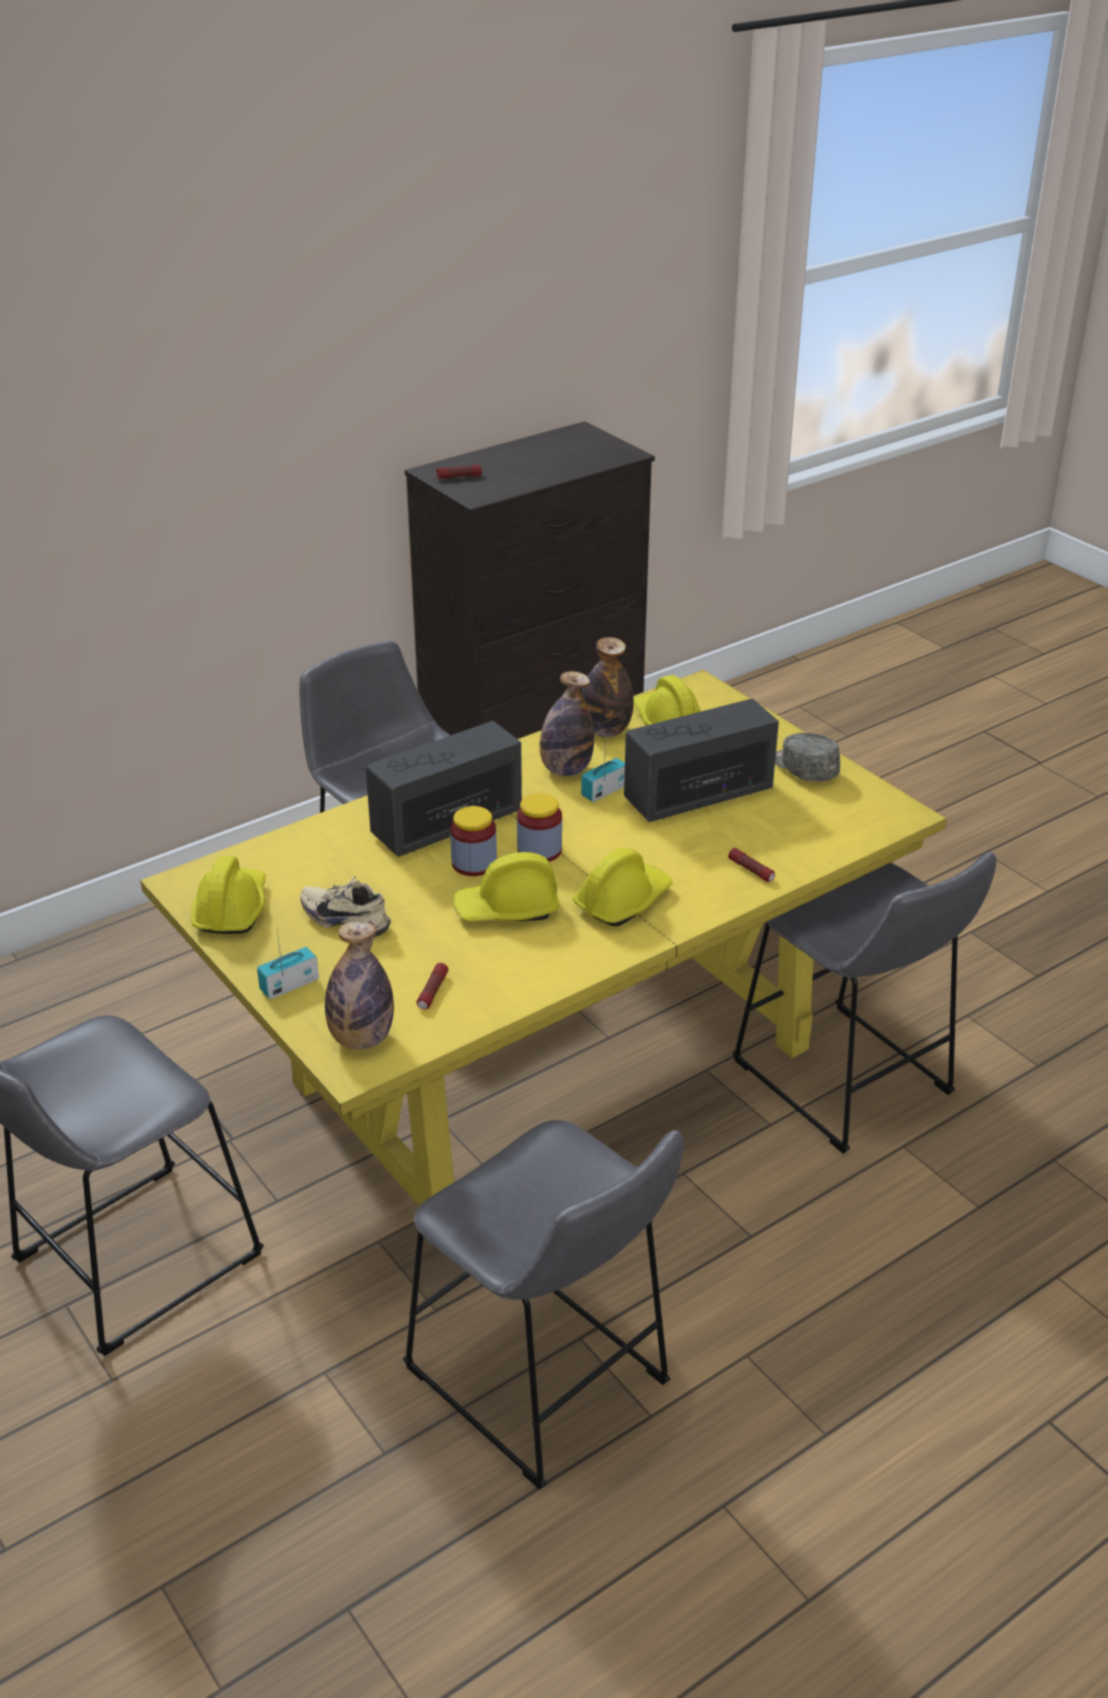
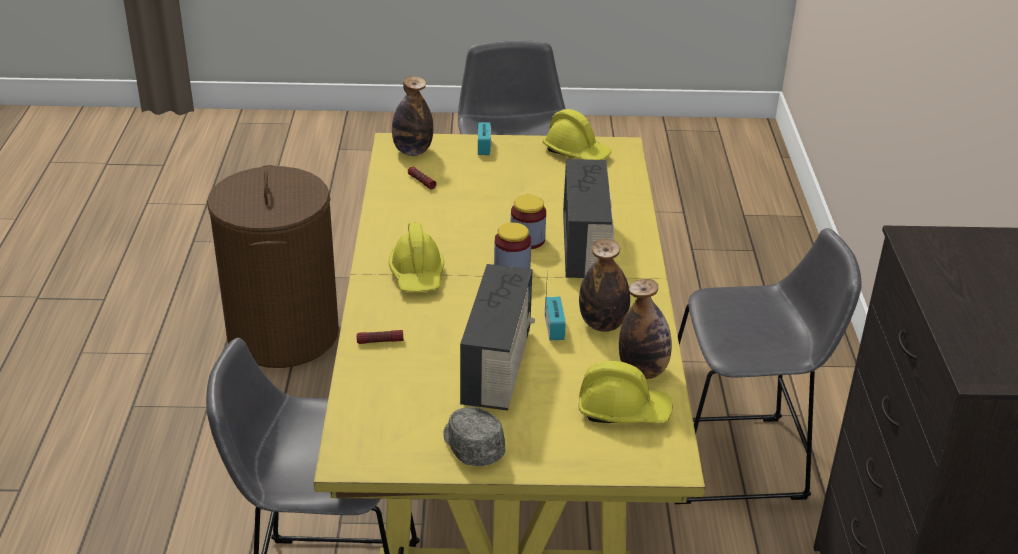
camera: 125 degrees right, 0 degrees up
(347, 919) = (522, 181): beige shoe -> none
(459, 477) = (974, 247): flashlight -> none
(507, 909) = (464, 232): yellow hard hat -> none
(544, 1385) = (282, 334): grey stool -> brown laundry basket
(804, 769) = (471, 445): grey cap -> grey cap turned 120 degrees counterclockwise

